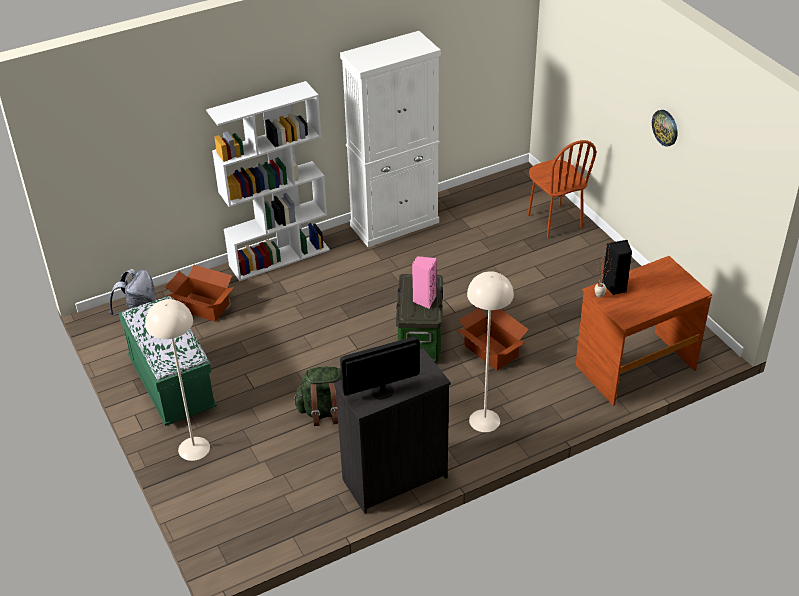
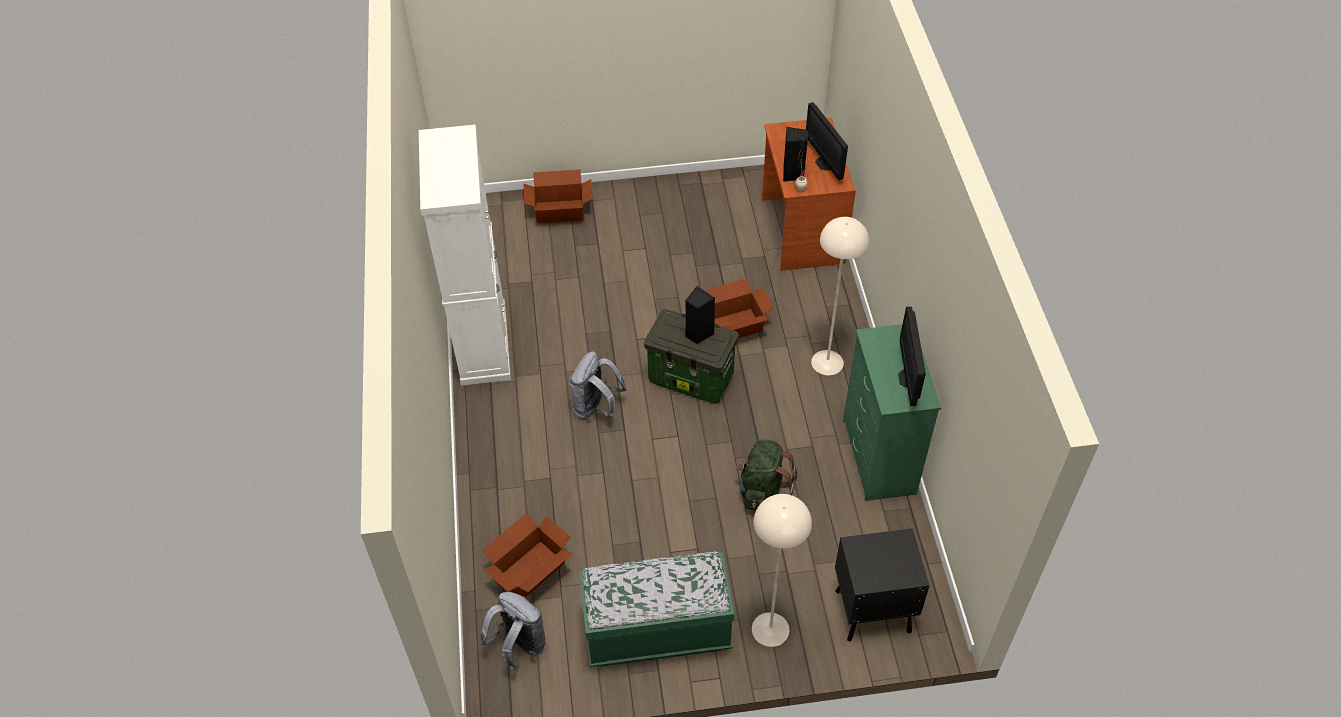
camera: 70 degrees left, 10 degrees up
(232, 507) = (871, 609): none -> black nightstand
(279, 257) = (480, 469): white bookcase -> none
(363, 297) = (596, 408): none -> grey backpack
(393, 478) = (878, 457): black dresser -> green dresser
(424, 300) = (698, 334): pink speaker -> black speaker
(554, 221) = (560, 212): brown chair -> cardboard box
(645, 303) = (825, 163): none -> monitor
(665, 127) = (667, 30): wall clock -> none

